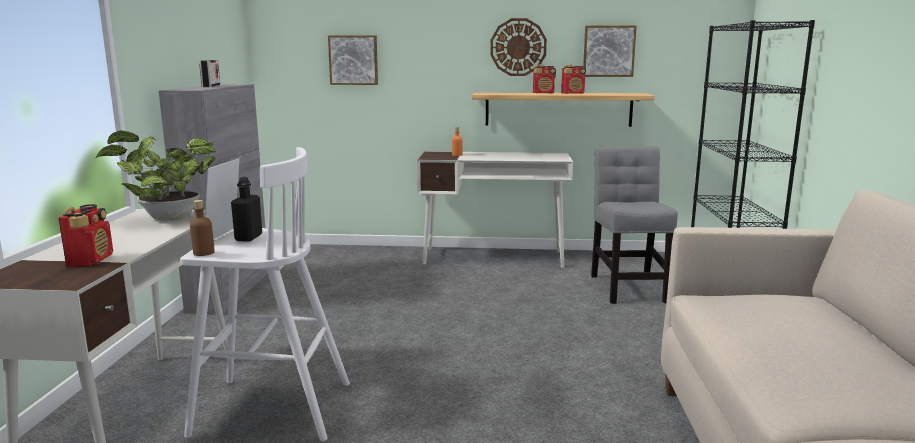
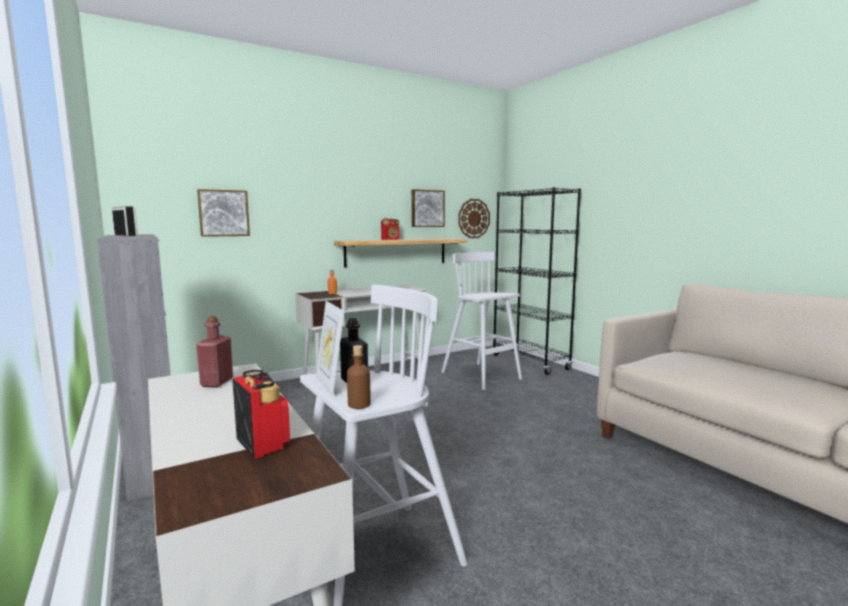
camera: 35 degrees left, 5 degrees down
(166, 218) = (217, 382): potted plant -> red bottle
(518, 47) = (366, 204): wall clock -> wall clock (473, 218)
(573, 93) = (411, 239): radio -> none
(627, 287) = (482, 376): grey chair -> white stool

